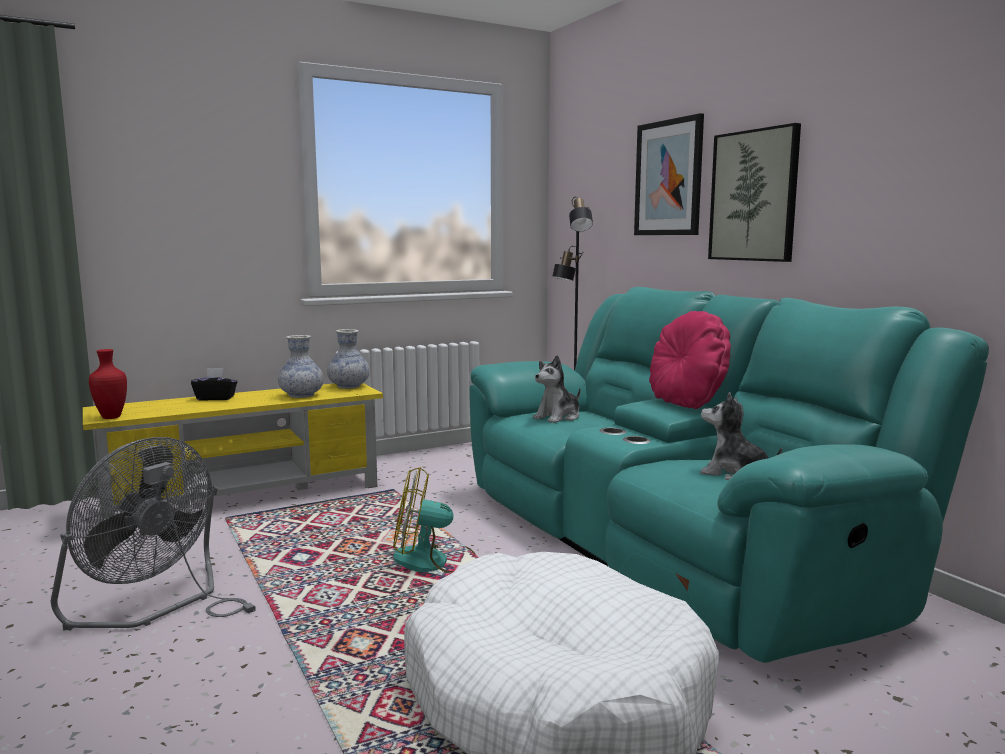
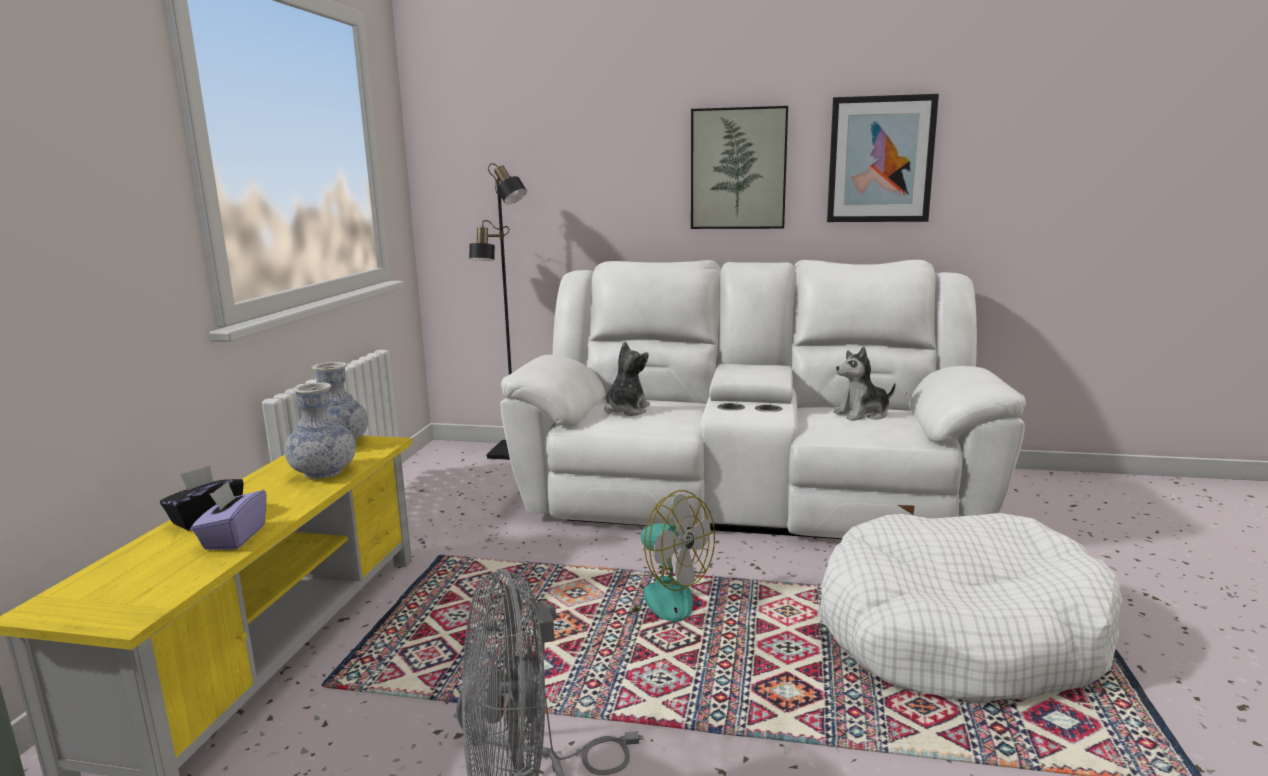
camera: 50 degrees left, 5 degrees up
(112, 417) = (143, 608): red vase -> none
(198, 407) = (234, 537): none -> purple tissue box
(433, 562) = (656, 597): fan -> fan turned 90 degrees counterclockwise
(558, 417) = (626, 410): plush toy -> plush toy turned 150 degrees counterclockwise
(667, 539) = (749, 493): turquoise sofa -> white sofa
(668, 178) = (622, 147): picture -> picture (880, 160)
(687, 404) = (752, 367): pink pillow -> none

